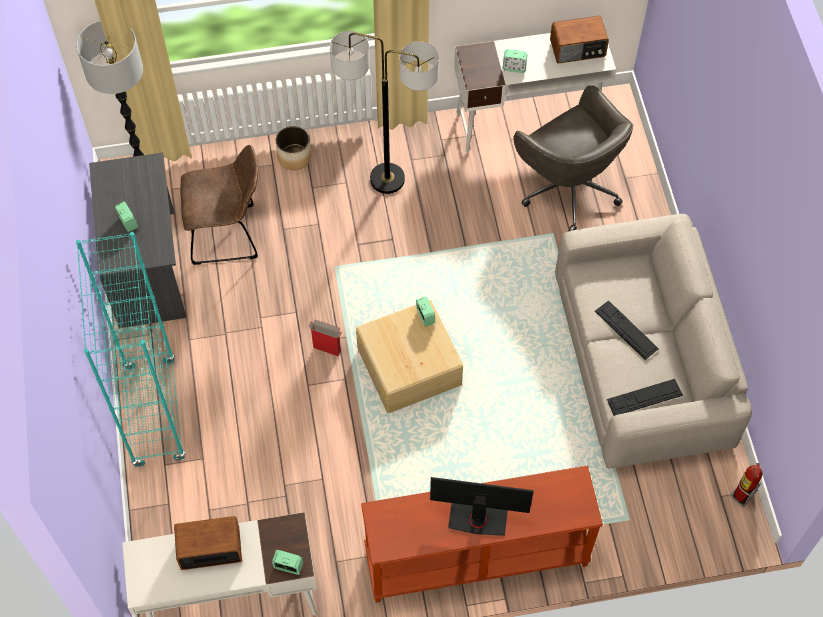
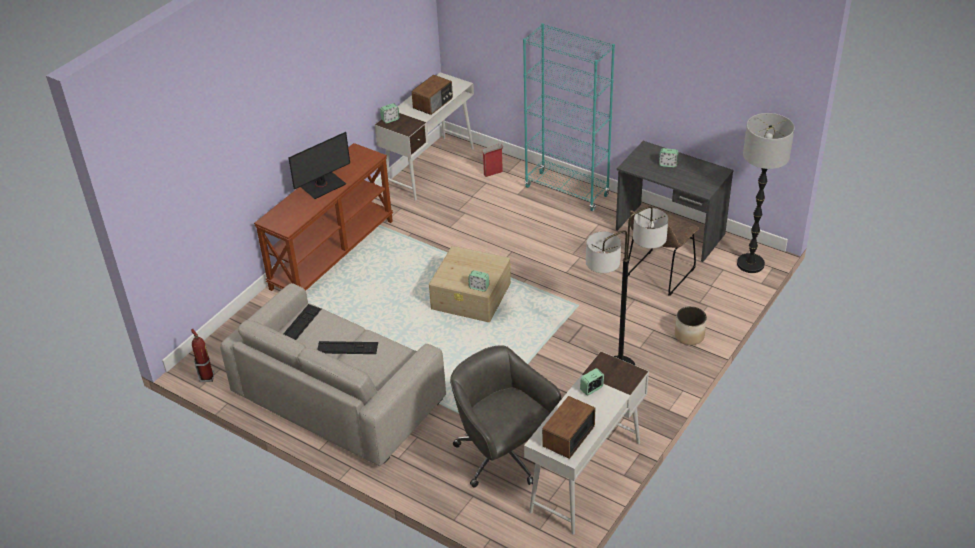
camera: 135 degrees right, 20 degrees down
(327, 349) = (524, 271): cardboard box -> cardboard box (492, 173)
(568, 188) = (503, 457): grey office chair -> grey office chair turned 45 degrees clockwise

